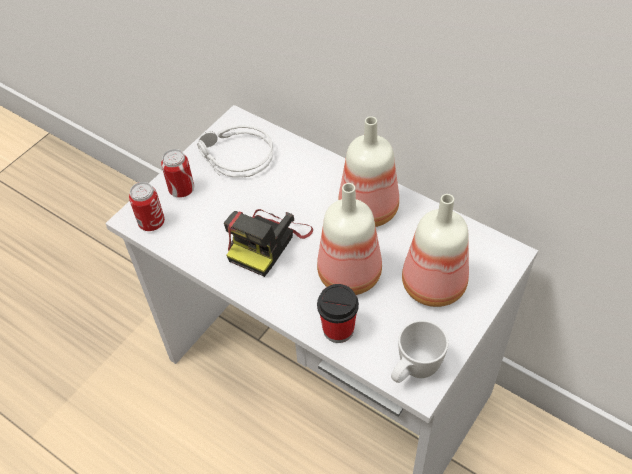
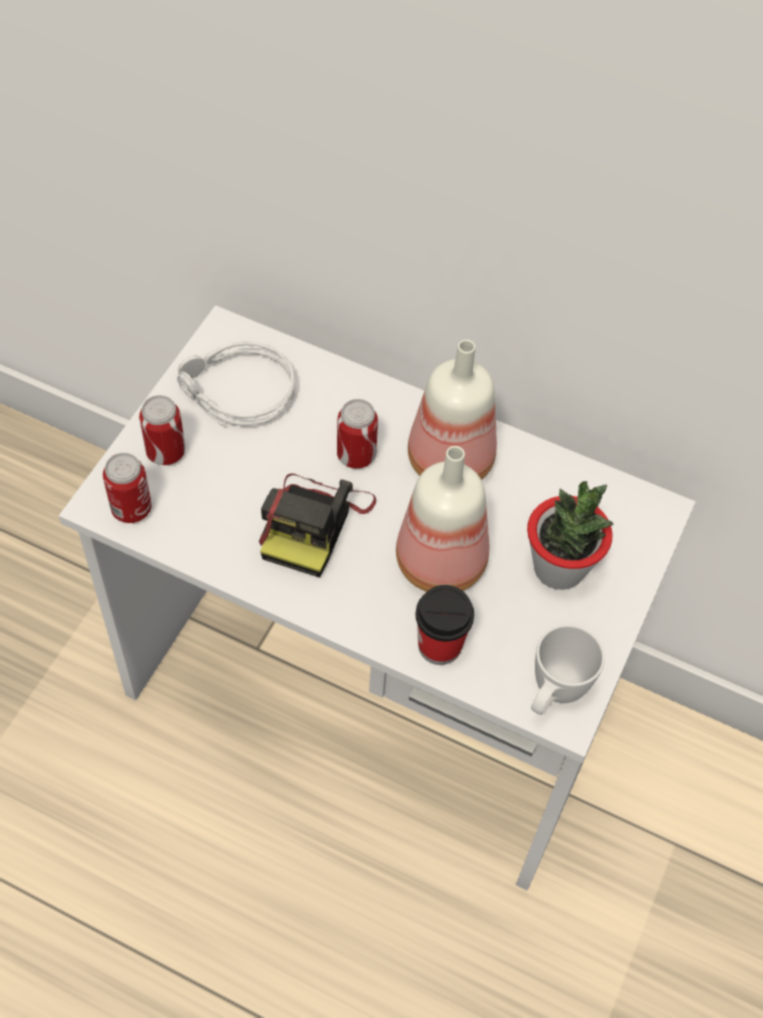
camera: 15 degrees left, 5 degrees up
(305, 201) = (356, 455): none -> can
(432, 286) = (559, 568): bottle -> potted plant

